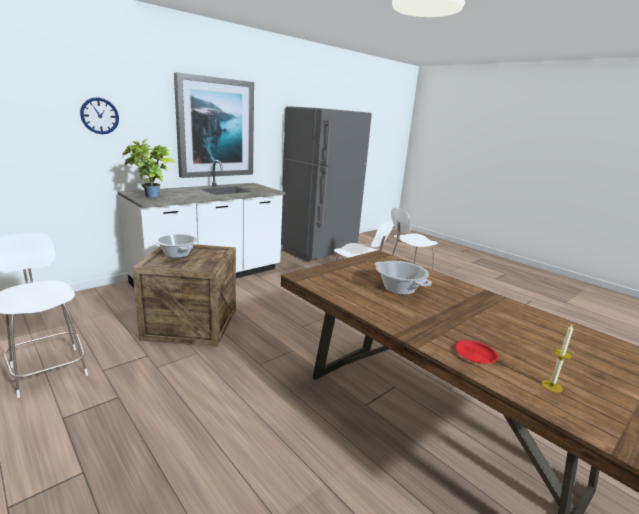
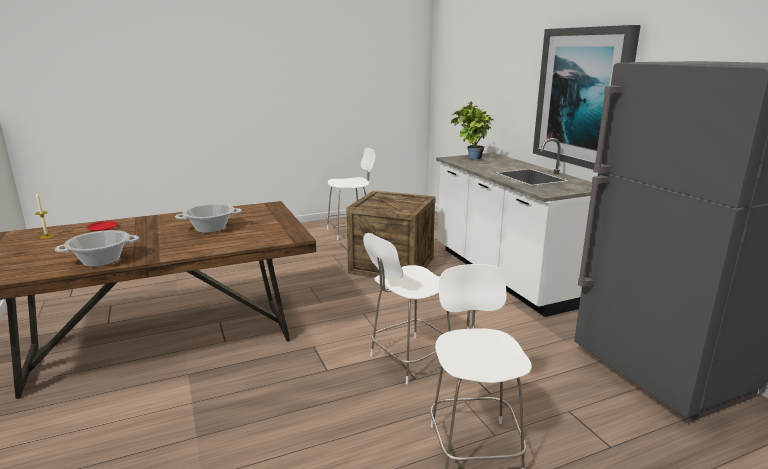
camera: 110 degrees right, 0 degrees up
(99, 116) = (497, 80): wall clock -> none
(177, 254) = (400, 199): cooking pot -> cooking pot (101, 261)

